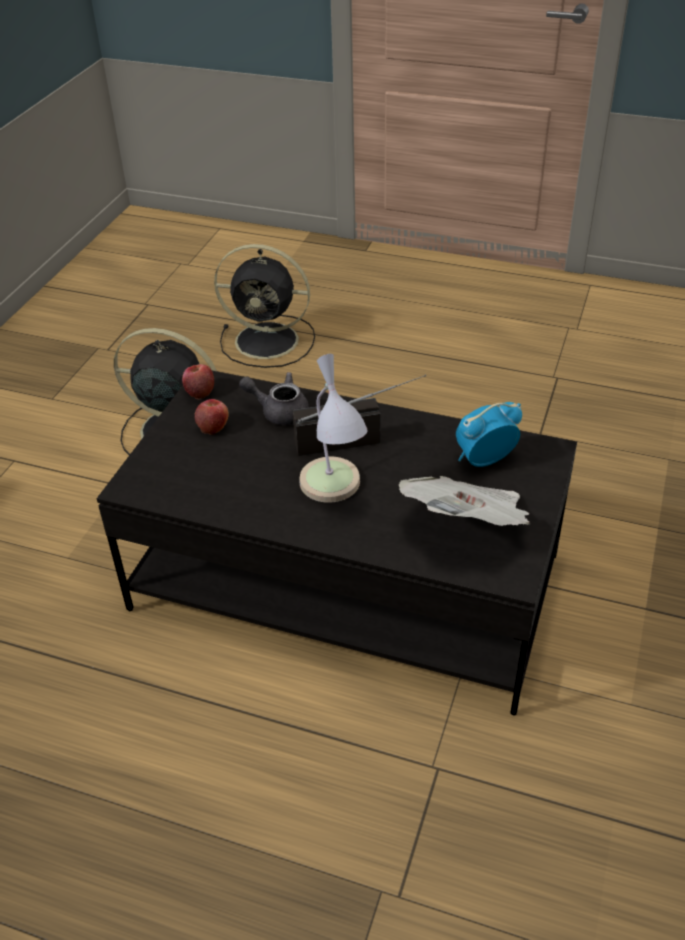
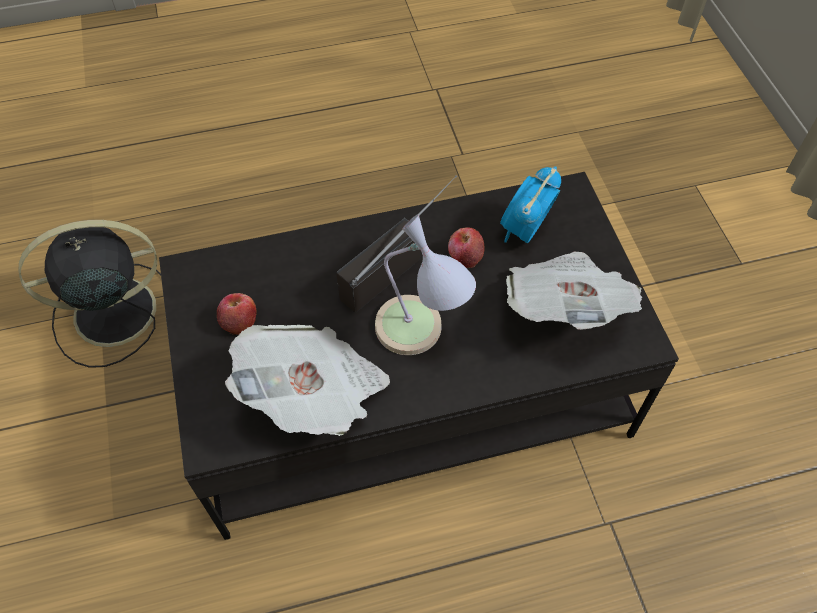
camera: 35 degrees left, 15 degrees up
(199, 391) = (188, 285): apple -> apple (465, 257)
(224, 491) = (315, 394): none -> newspaper
(269, 341) = (136, 163): black fan -> none
(279, 411) = (293, 269): grey teapot -> none

